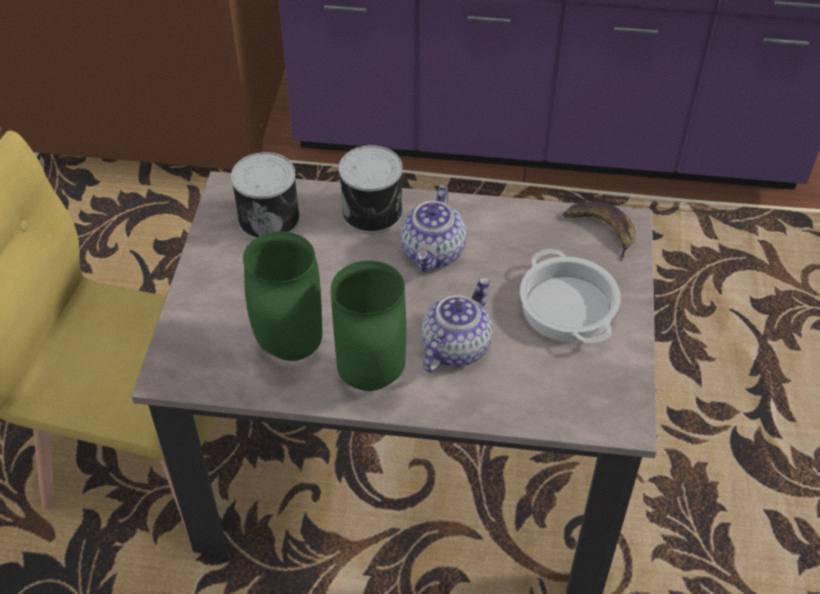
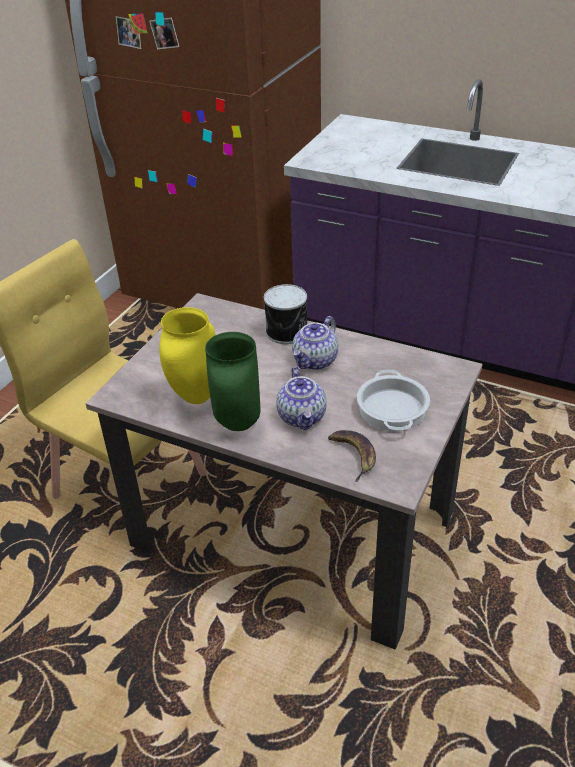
camera: 20 degrees right, 10 degrees down
(269, 218) = (220, 323): can -> none
(292, 349) = (196, 397): green vase -> yellow vase
(455, 346) = (302, 417): teapot -> teapot turned 120 degrees clockwise
(602, 230) = (439, 369): banana -> banana (354, 455)

